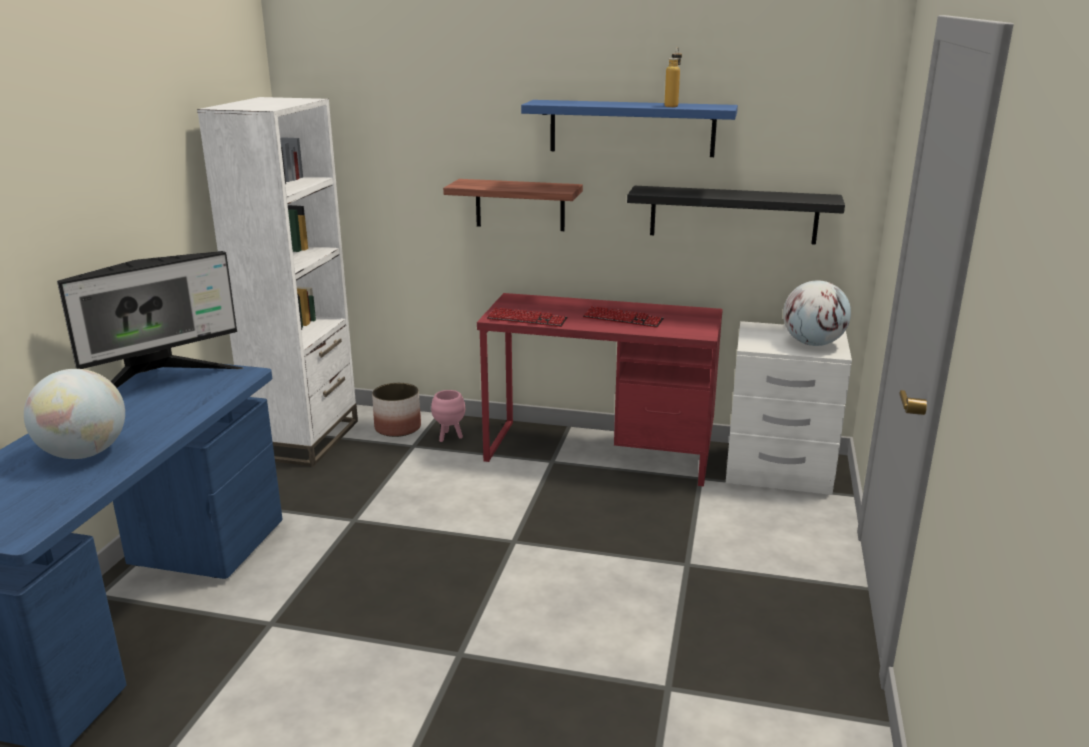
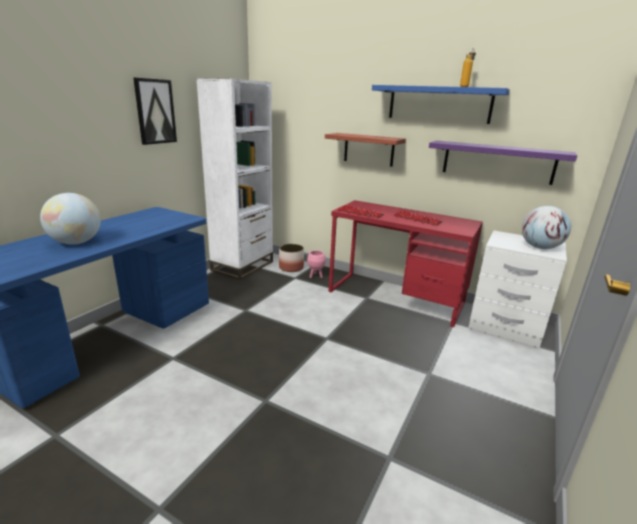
camera: 15 degrees right, 0 degrees up
(139, 185) = (155, 111): none -> picture
(160, 382) = (146, 216): monitor -> none
(733, 214) = (497, 162): black shelf -> purple shelf

